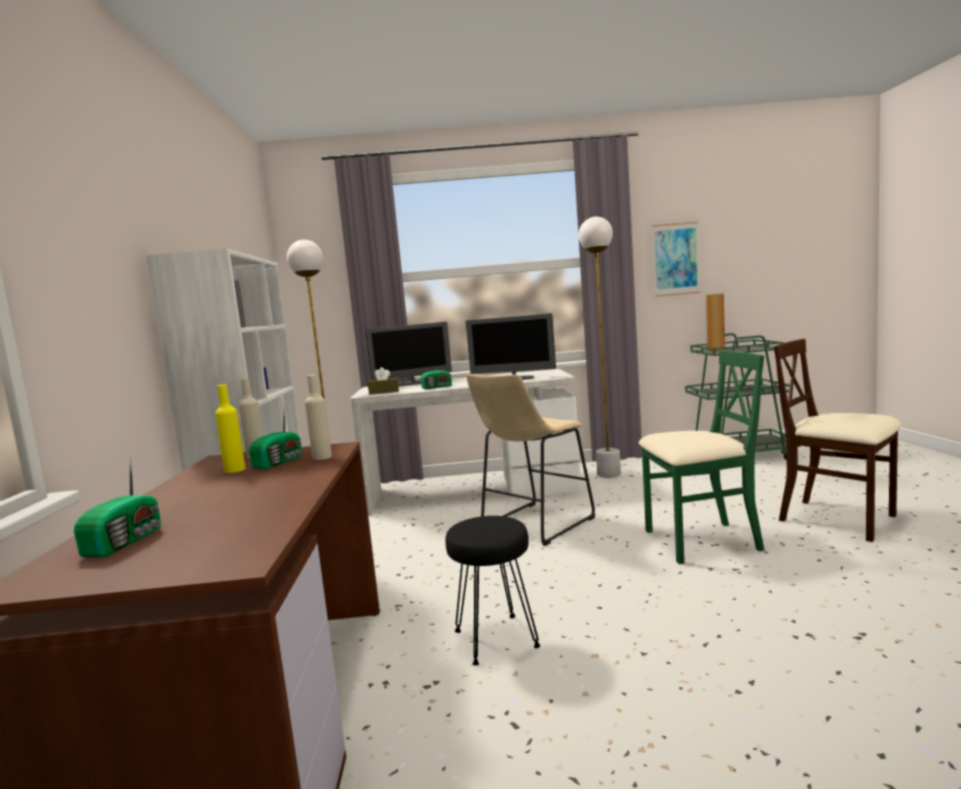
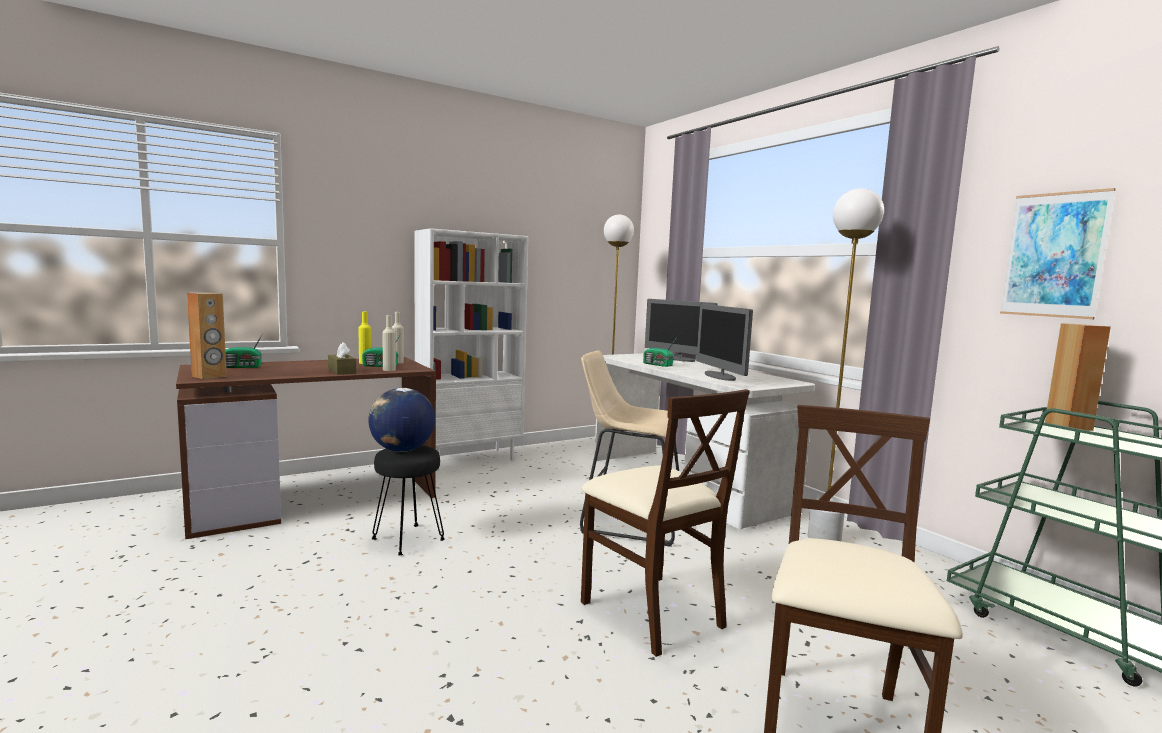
camera: 60 degrees right, 0 degrees up
(212, 556) = (209, 376): none -> brown speaker
(384, 392) = (626, 357): brown tissue box -> brown tissue box (342, 371)
(480, 529) = (401, 450): none -> globe
(700, 541) = (652, 612): green chair -> beige chair

